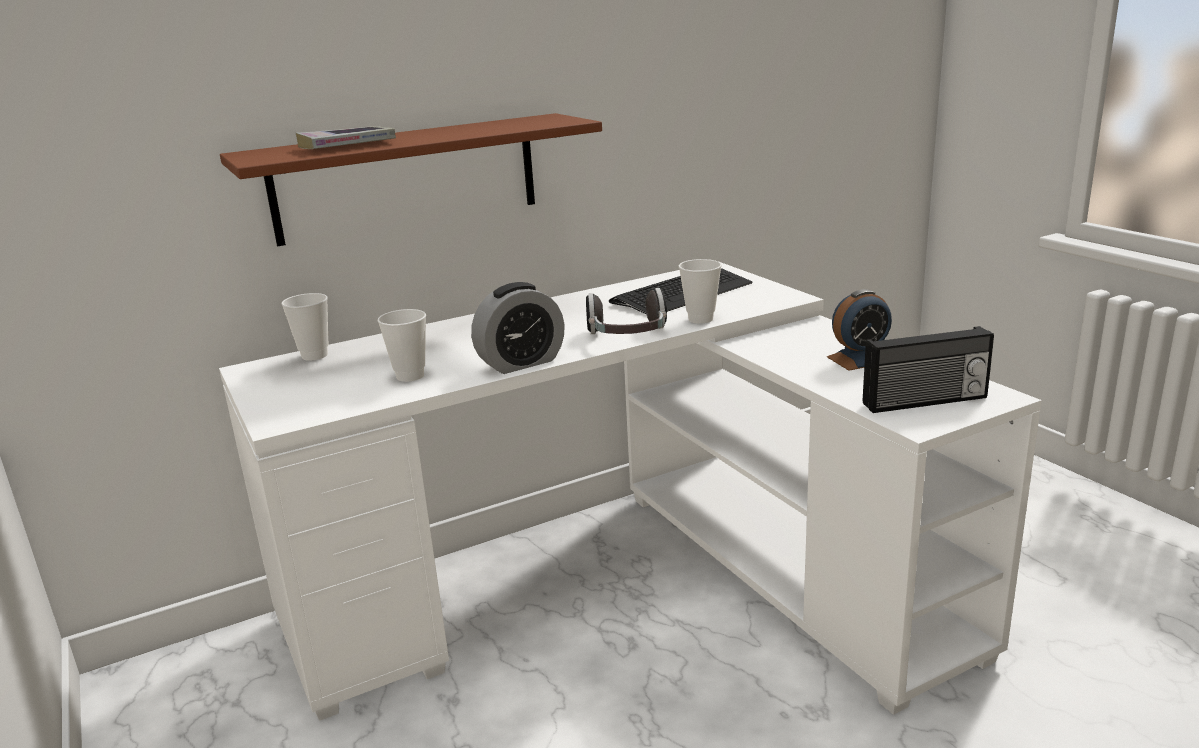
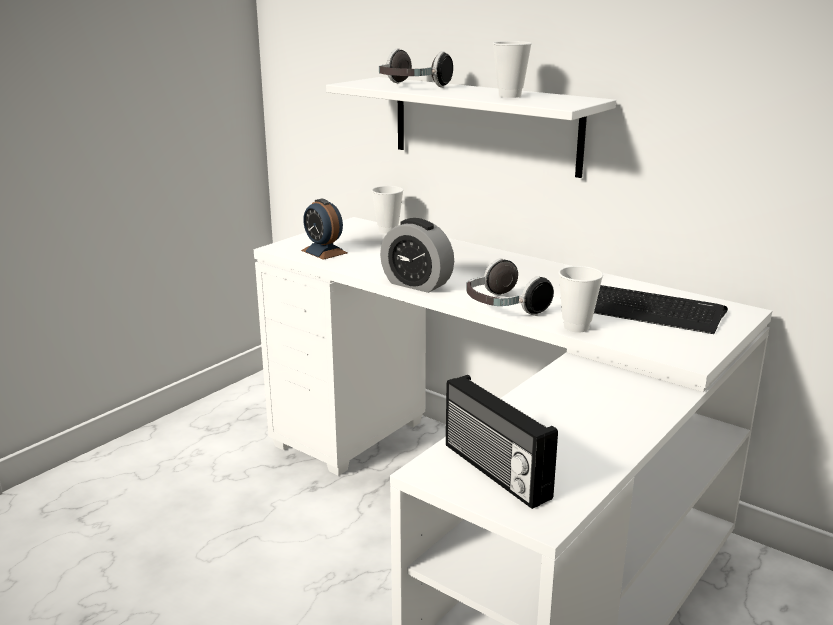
camera: 65 degrees right, 0 degrees up
(347, 146) = (411, 87): book -> headphones
(407, 178) = (485, 125): brown shelf -> white shelf
(410, 376) = (370, 260): cup -> cup (510, 96)
(859, 359) = (585, 426): alarm clock -> alarm clock (324, 252)

